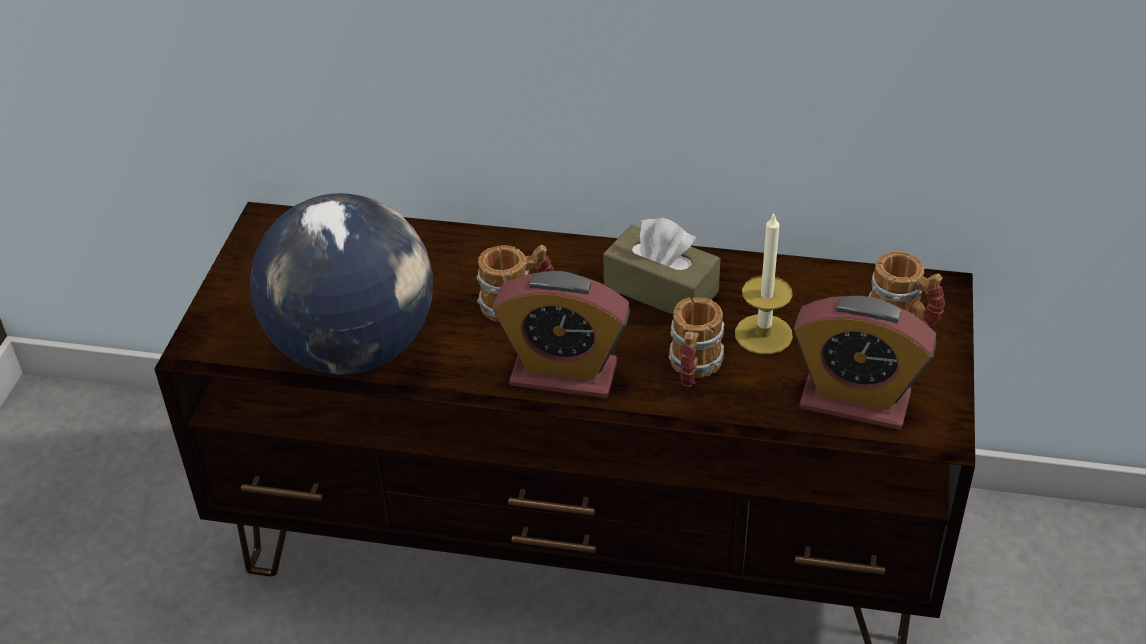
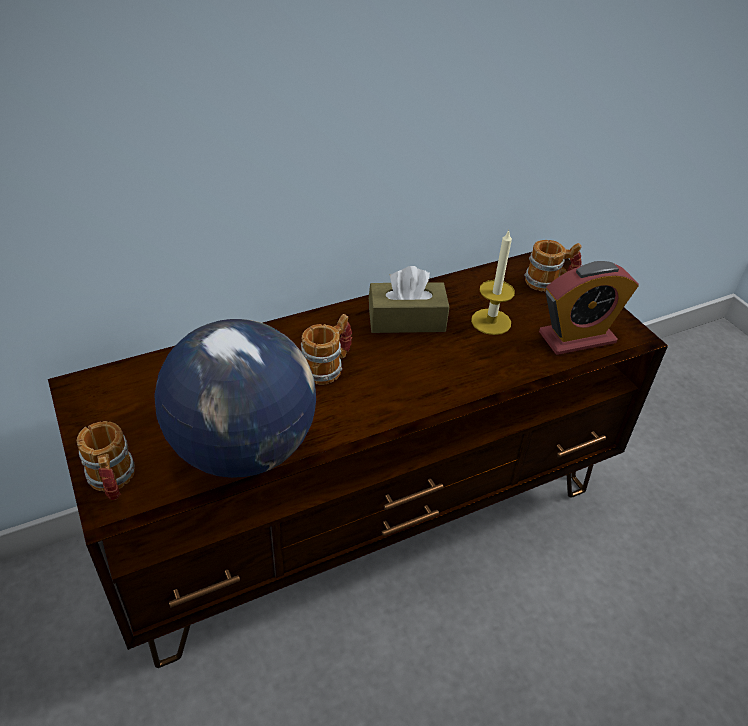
camera: 40 degrees left, 0 degrees up
(563, 374) = (404, 398): alarm clock -> none
(693, 368) = (475, 359): mug -> mug (112, 482)

